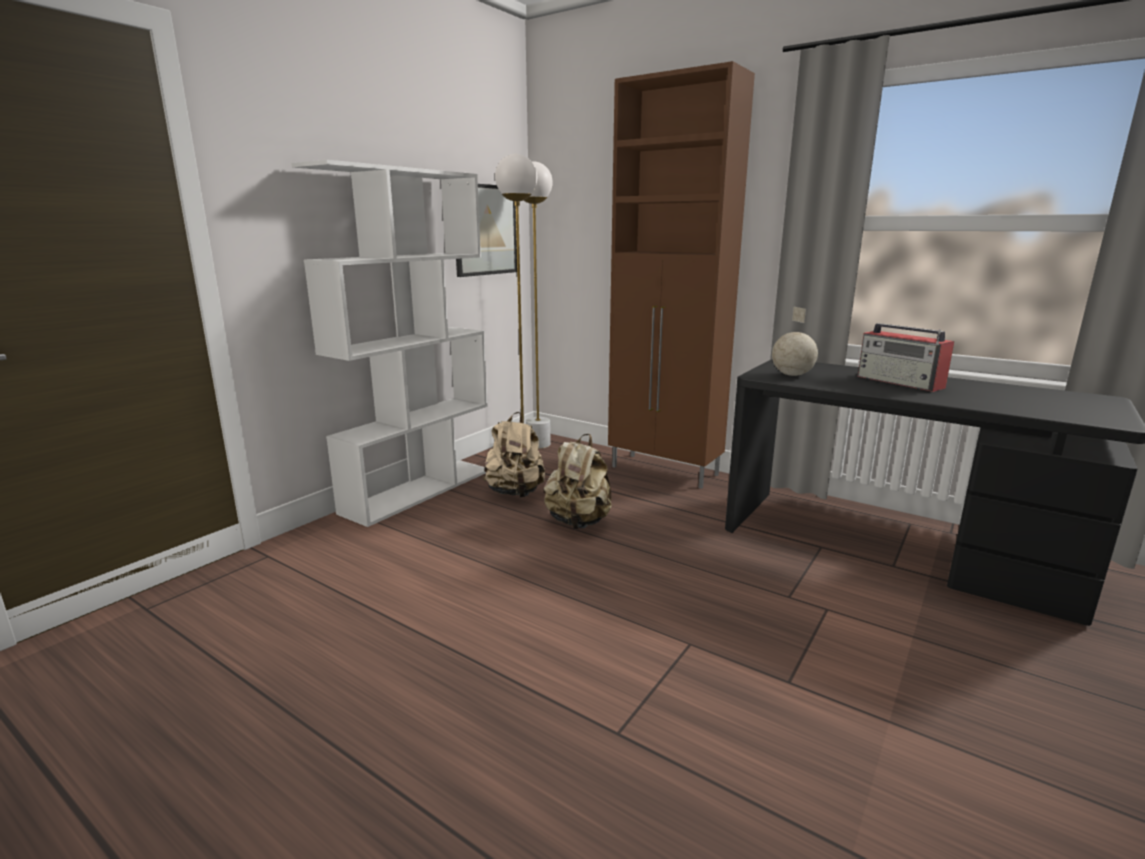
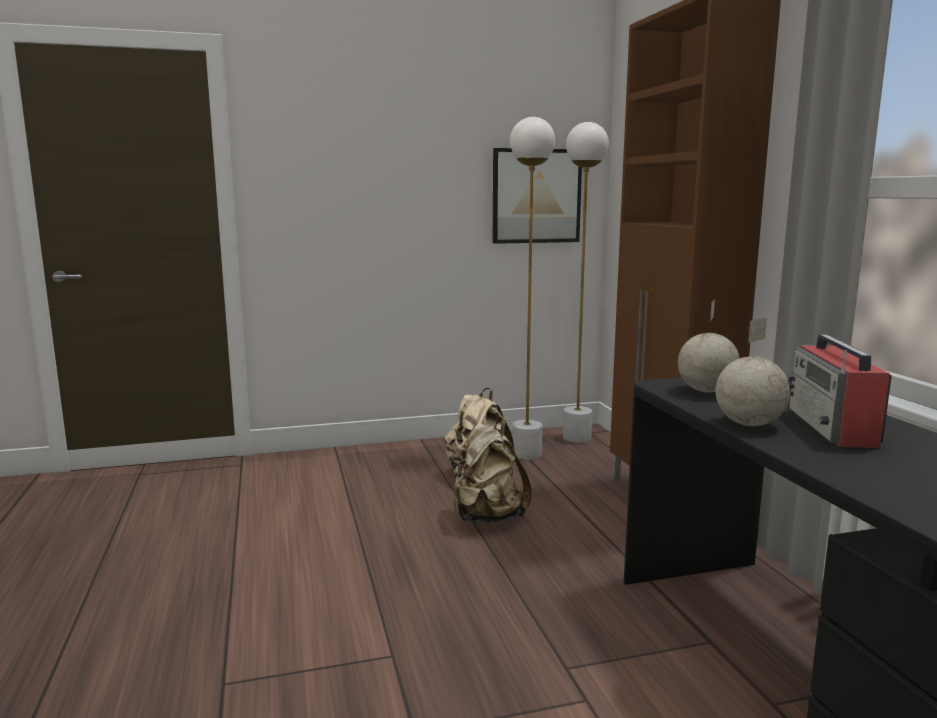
camera: 40 degrees right, 5 degrees down
(419, 490) = (407, 449): white bookcase -> none
(869, 389) = (748, 424): none -> globe

